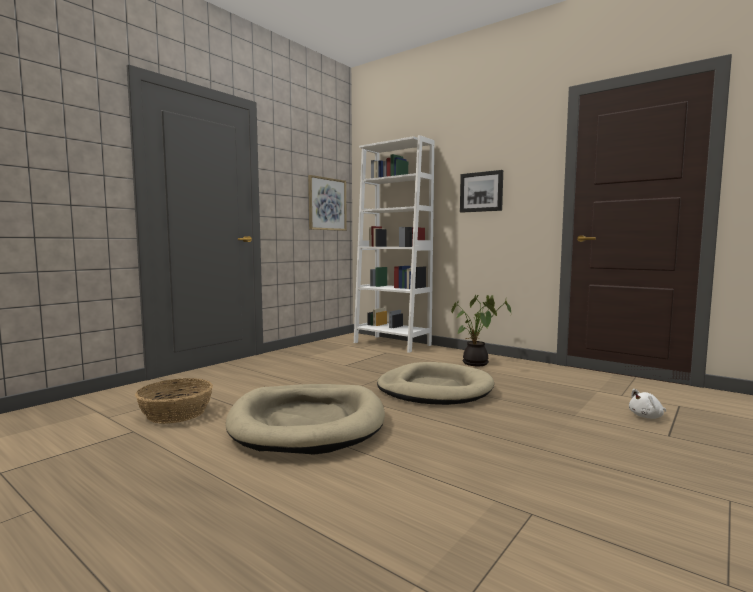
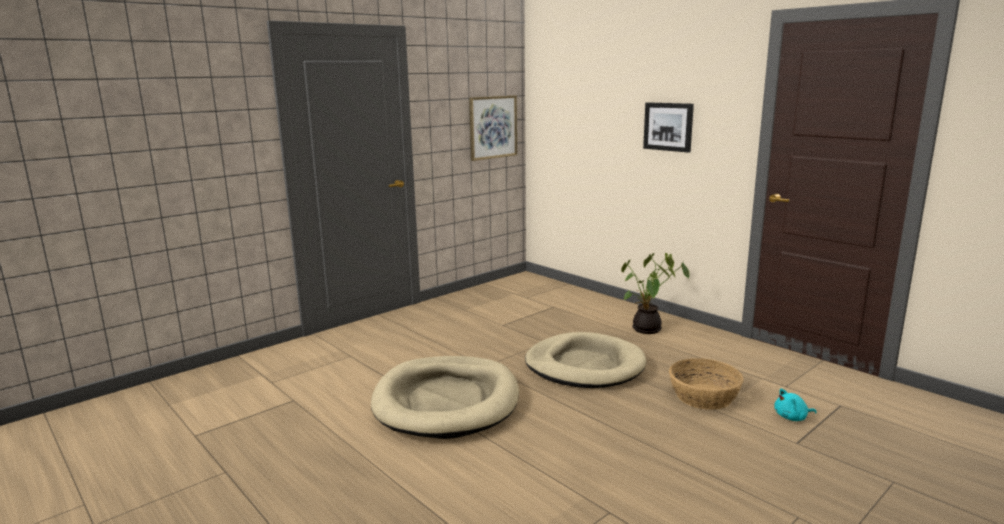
camera: 10 degrees right, 10 degrees up
(177, 413) = (330, 382): basket -> basket (704, 396)
(392, 344) = (564, 292): white bookcase -> none
(647, 417) = (792, 417): white plush toy -> turquoise plush toy

